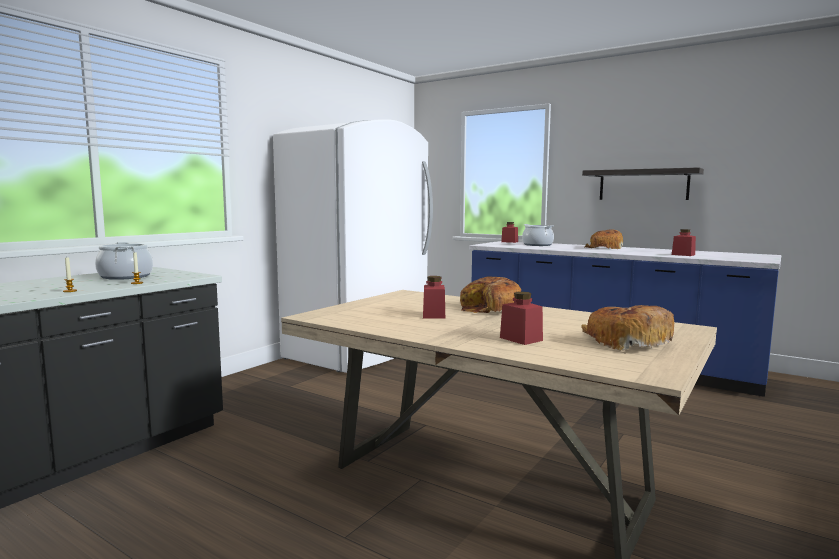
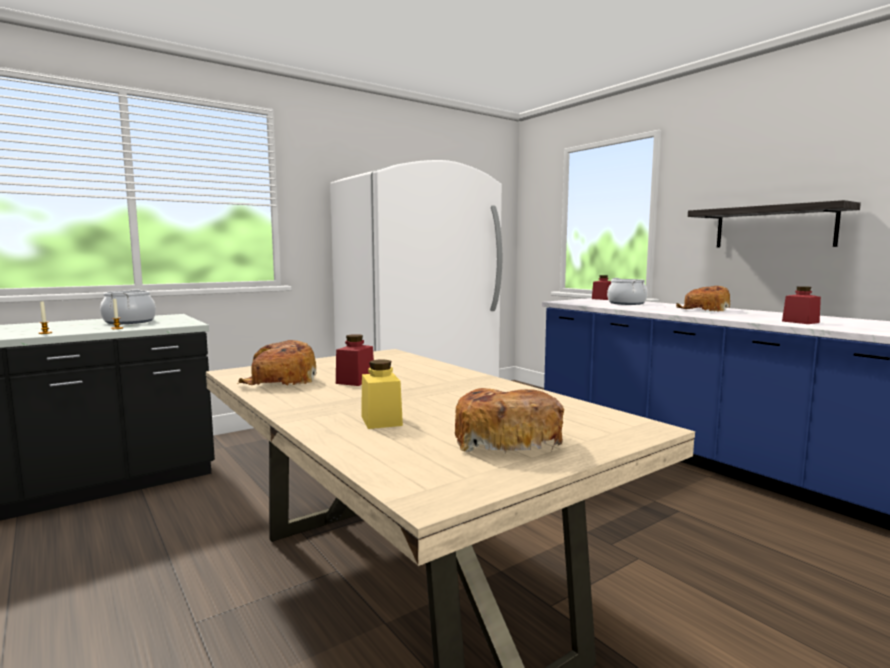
camera: 20 degrees right, 0 degrees up
(490, 309) = (435, 378): bread -> bread (278, 380)
(521, 339) = (381, 420): red jar -> yellow jar

